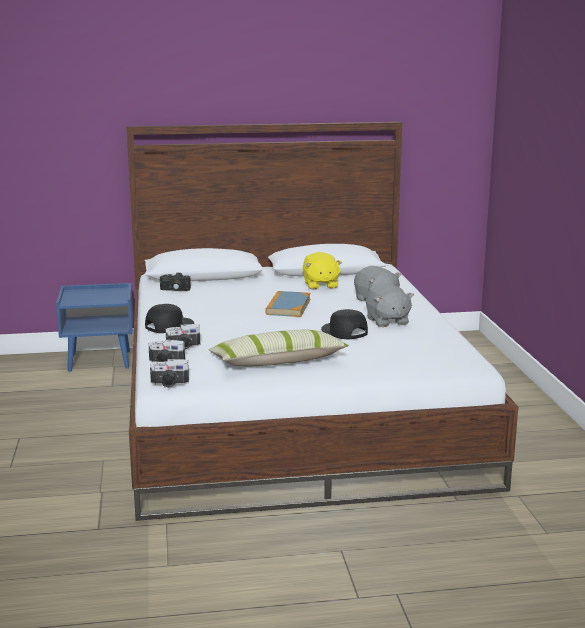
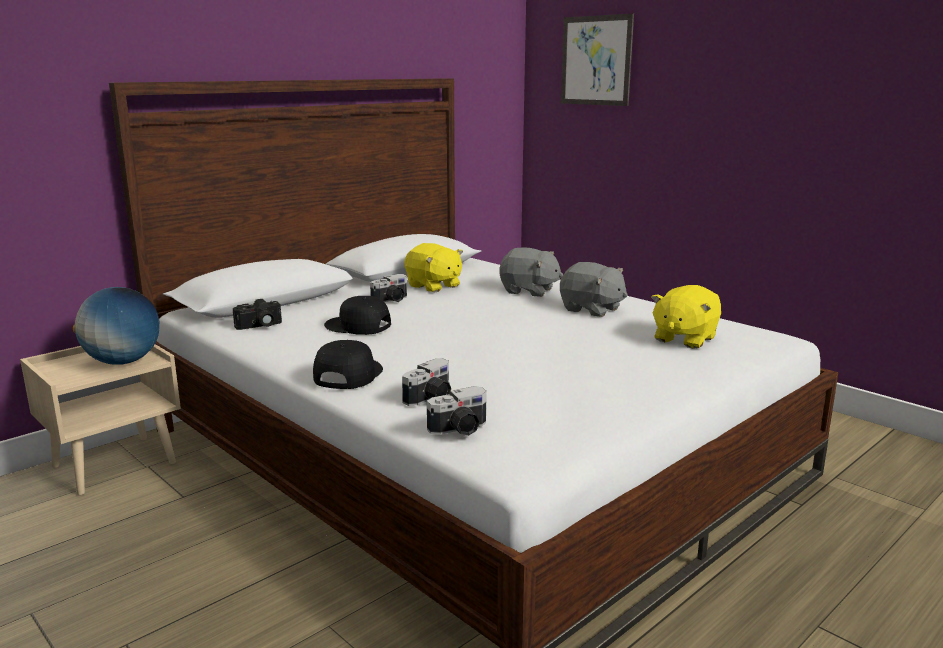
camera: 35 degrees left, 0 degrees up
(100, 360) = (115, 464): blue nightstand -> beige nightstand
(106, 298) = (123, 362): none -> globe
(169, 384) = (525, 461): camera -> camera (391, 300)
(277, 362) = (589, 386): pillow -> none
(288, 307) = (454, 316): book -> none
(343, 331) = (575, 330): black cap -> black cap (357, 326)
(402, 352) = (684, 338): none -> yellow plush toy
(524, 113) = (596, 60): none -> picture

